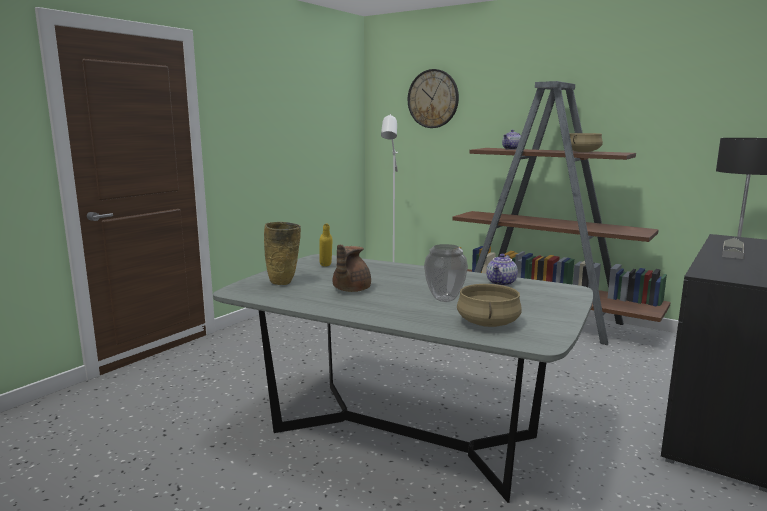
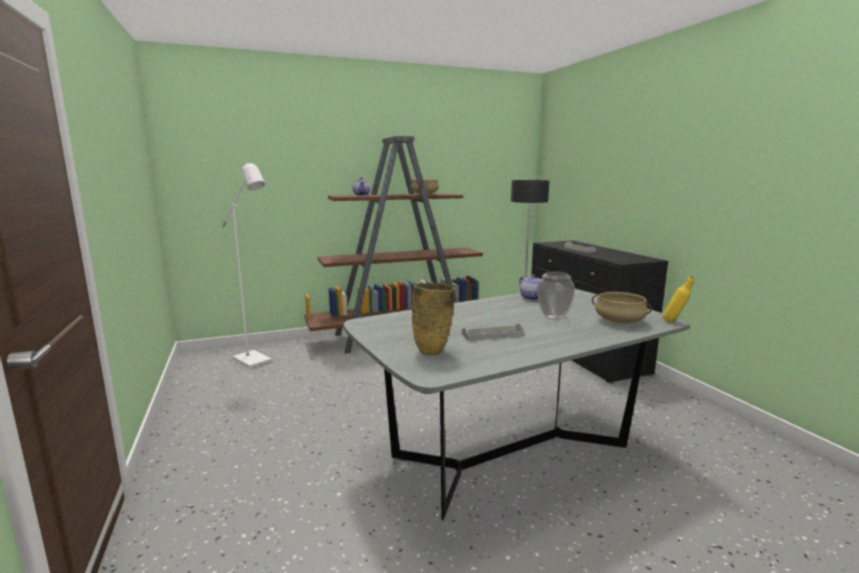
camera: 55 degrees left, 0 degrees up
(326, 267) = (401, 327): yellow bottle -> yellow bottle (675, 322)
(350, 290) = (492, 335): brown teapot -> grey tray
(433, 99) = (252, 147): wall clock -> none

